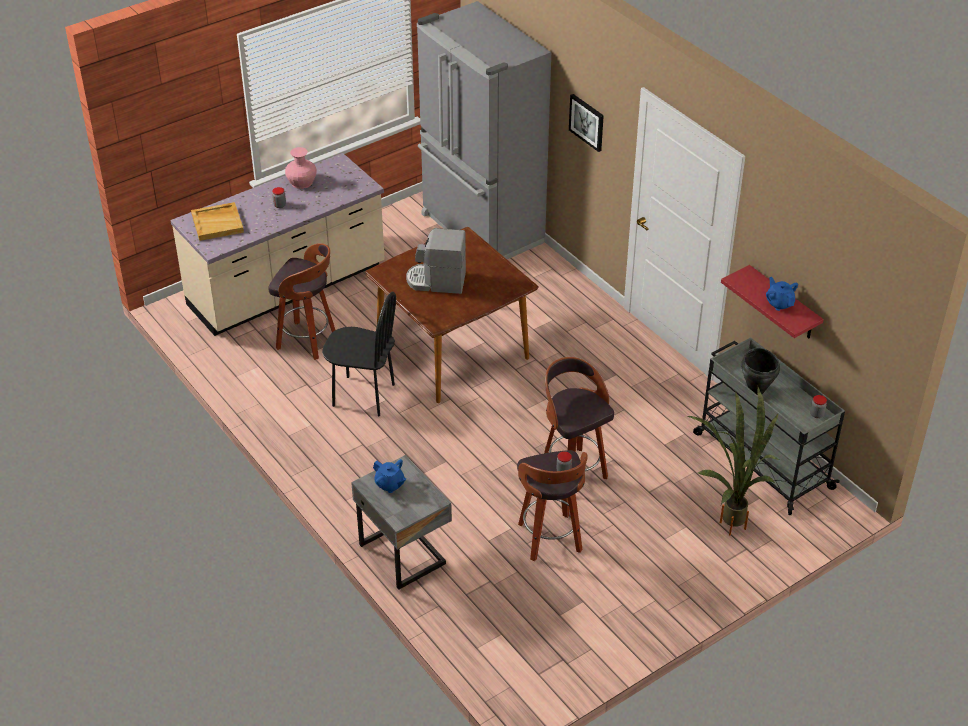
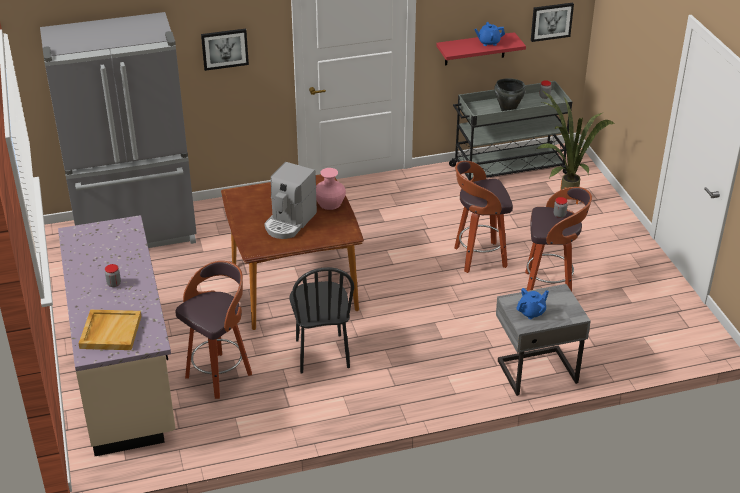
camera: 70 degrees left, 5 degrees down
(301, 182) = (86, 262): pink vase -> pink vase (330, 203)
(363, 395) = (321, 354): black chair -> black chair turned 135 degrees clockwise
(862, 340) = (551, 21): none -> picture

